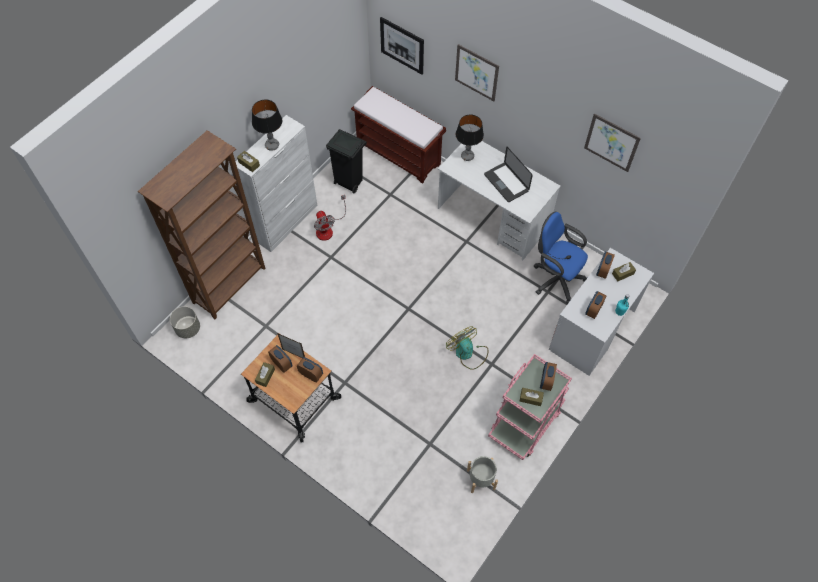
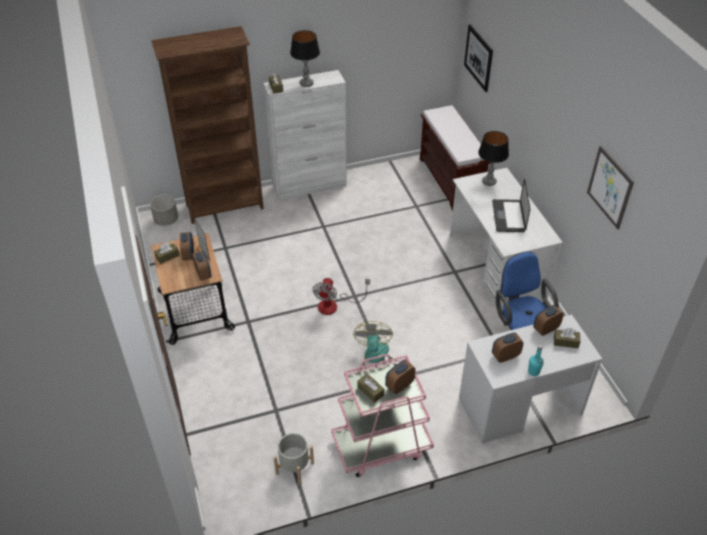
camera: 35 degrees right, 15 degrees down
(328, 228) = (340, 205): fan -> fan (334, 305)
(348, 182) = (387, 182): black trash can -> none
(476, 72) = (522, 90): picture -> none

